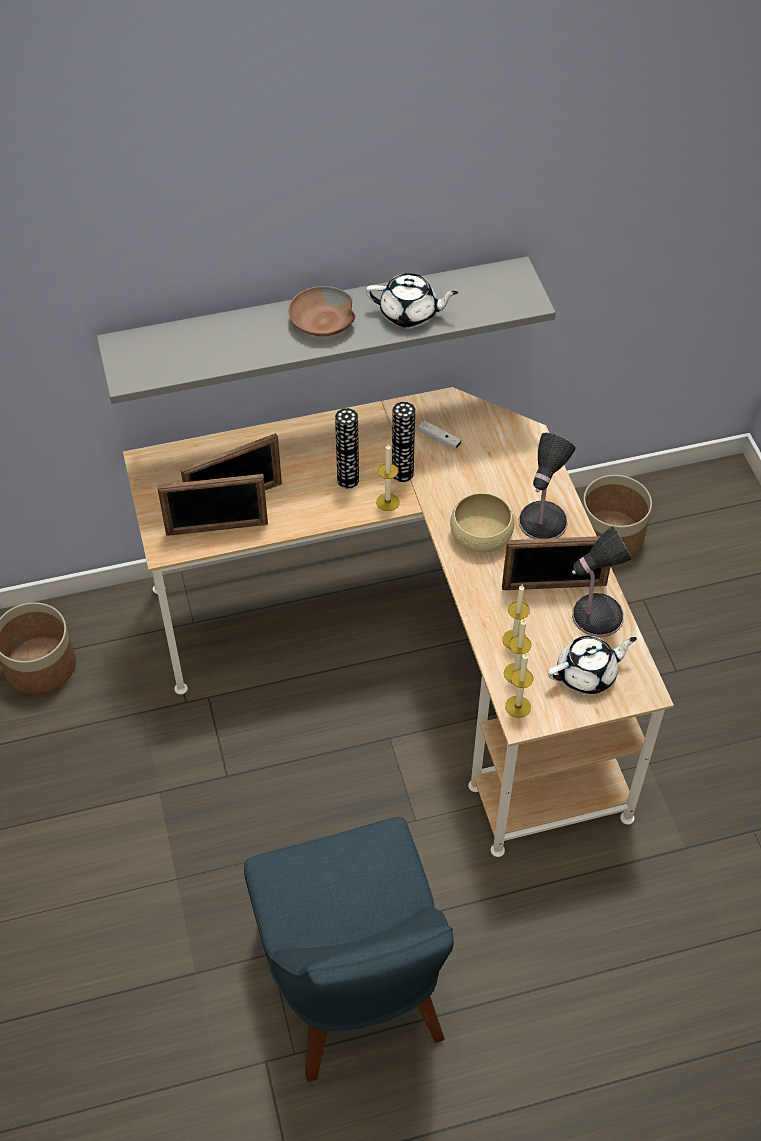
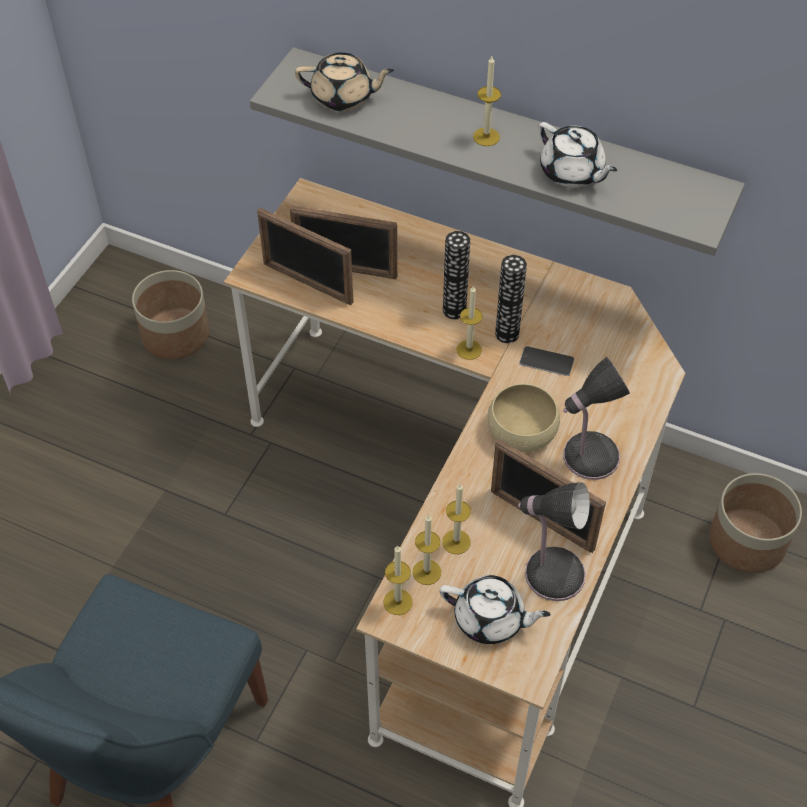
camera: 40 degrees right, 0 degrees up
(183, 352) = (343, 97): none -> beige teapot
(322, 322) = (486, 137): brown bowl -> candle
(439, 439) = (571, 324): white game controller -> none
(449, 475) = (546, 361): none -> phone

